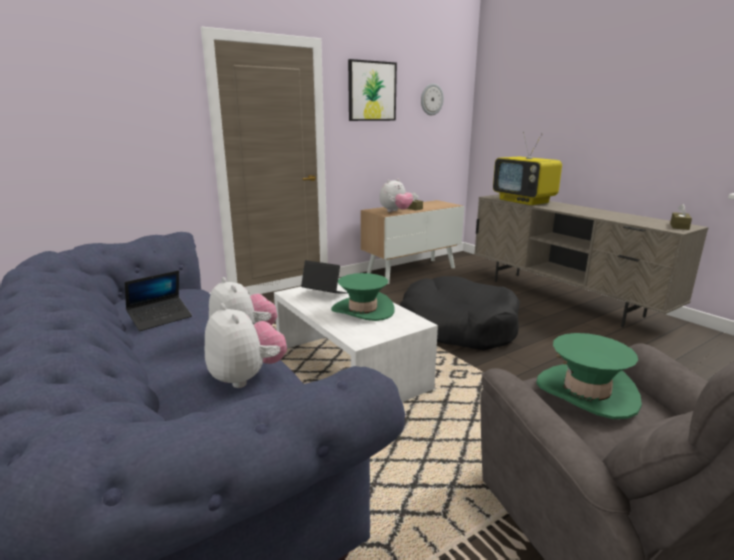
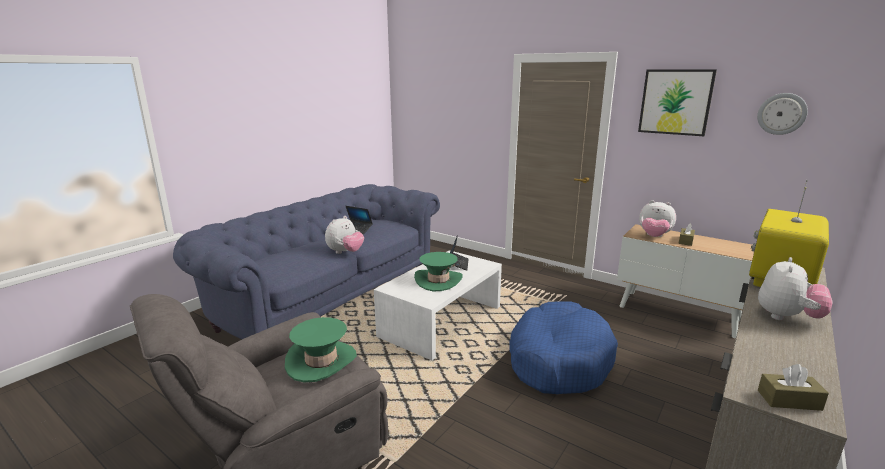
camera: 70 degrees right, 0 degrees up
(246, 377) = (300, 260): plush toy -> plush toy (787, 317)
(457, 327) = (558, 359): black dog bed -> blue dog bed

